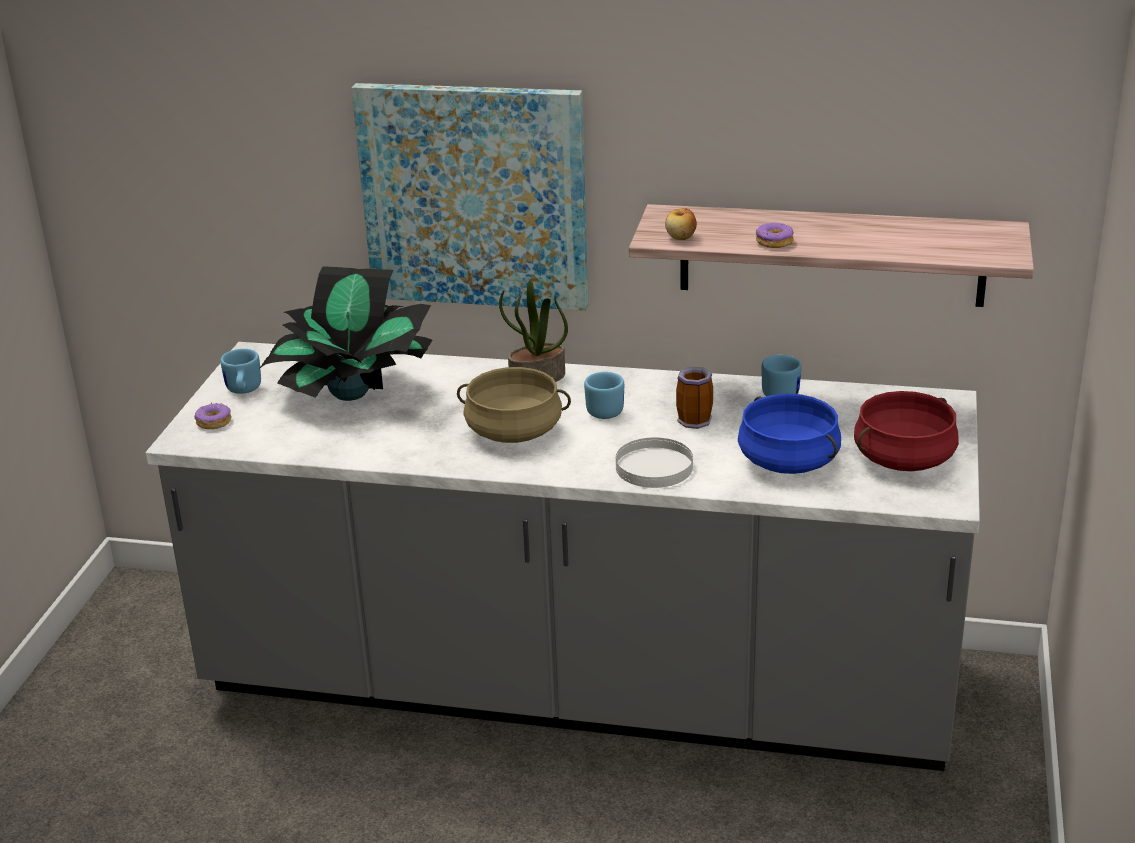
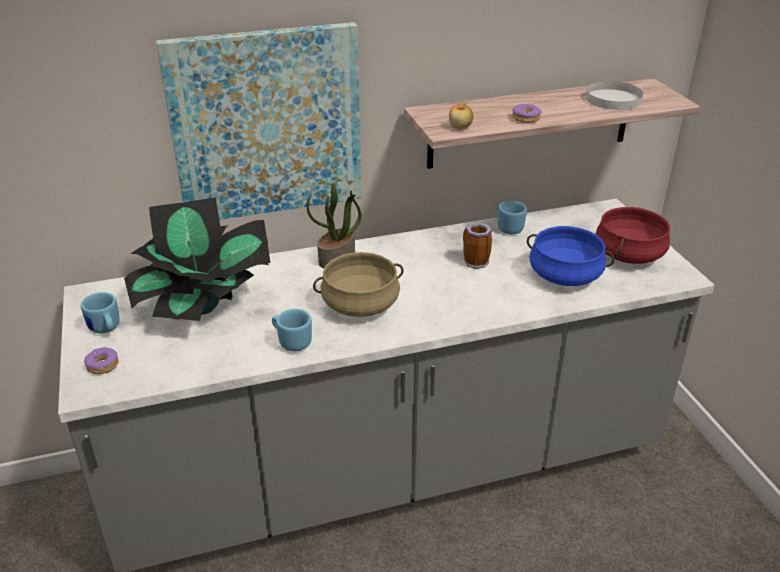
camera: 30 degrees left, 5 degrees up
(602, 409) = (406, 270): blue mug -> blue mug (291, 341)
(654, 467) = (485, 305): white plate -> white plate (613, 99)

